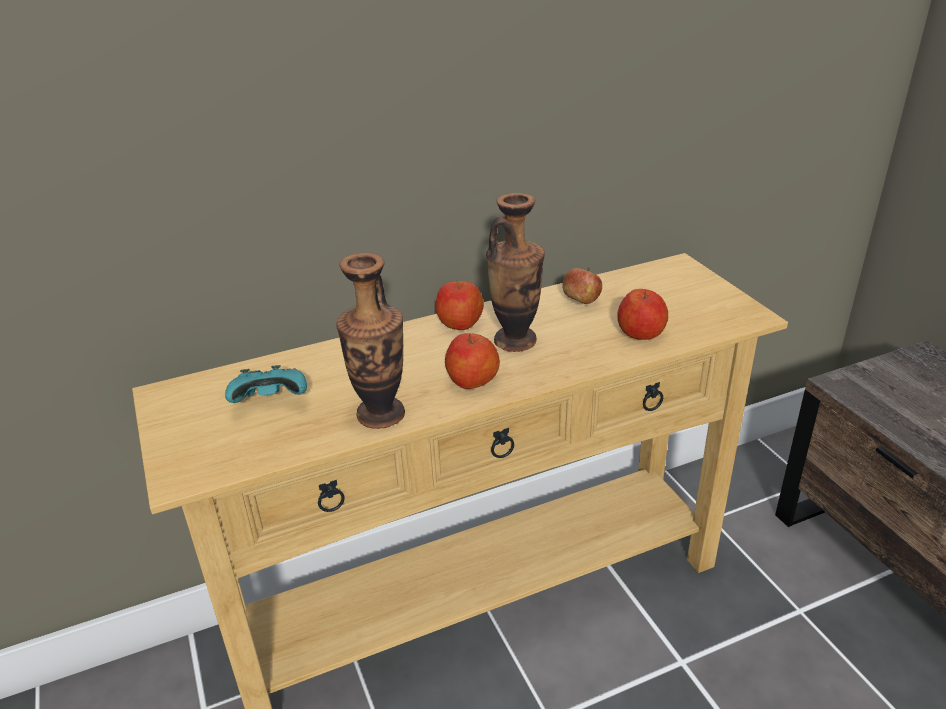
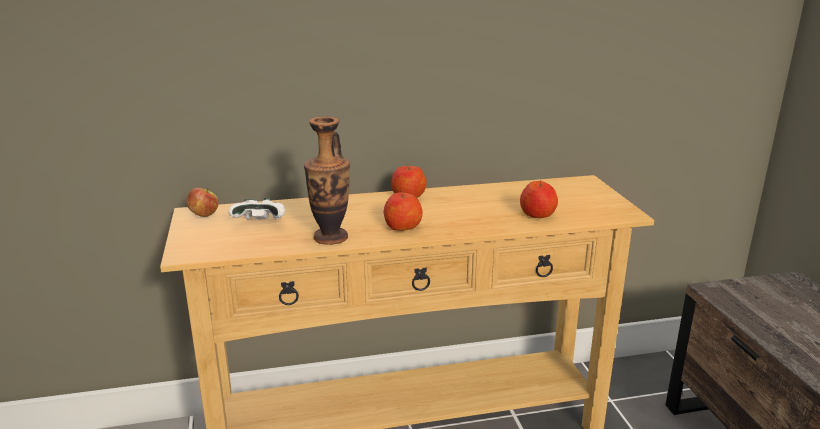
camera: 10 degrees right, 10 degrees down
(271, 401) = (261, 223): turquoise game controller -> white game controller
(515, 341) = (443, 210): vase -> none
(581, 302) = (501, 194): apple -> apple (204, 215)

